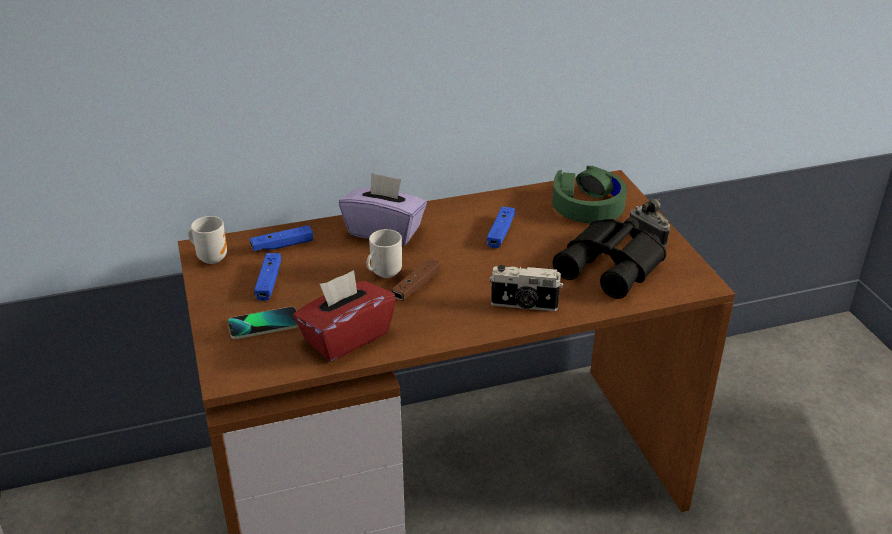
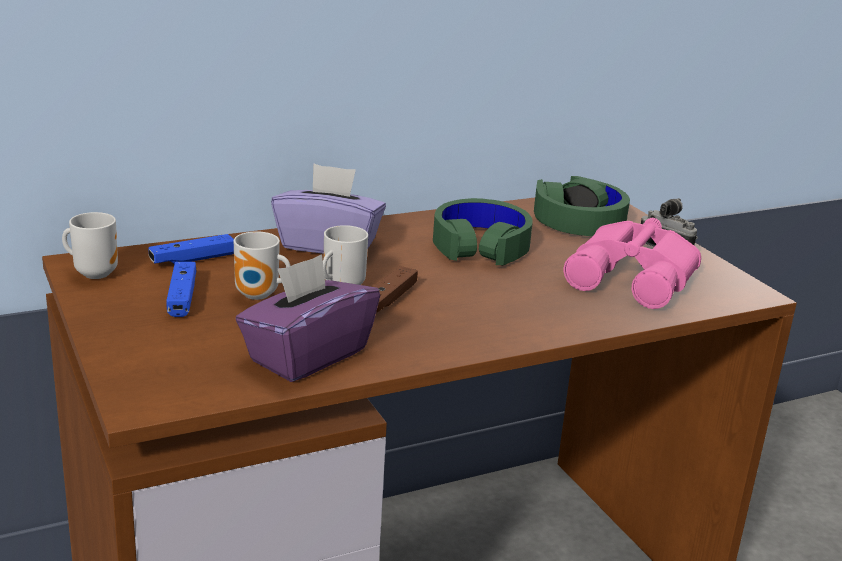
camera: 10 degrees left, 10 degrees down
(263, 324) = (184, 343): phone -> none
(323, 281) = (259, 296): none -> mug
(346, 337) = (307, 355): red tissue box -> purple tissue box
(500, 232) = (480, 246): blue game controller -> green headphones
(524, 305) = (539, 317): camera -> none
(613, 266) = (635, 277): black binoculars -> pink binoculars

